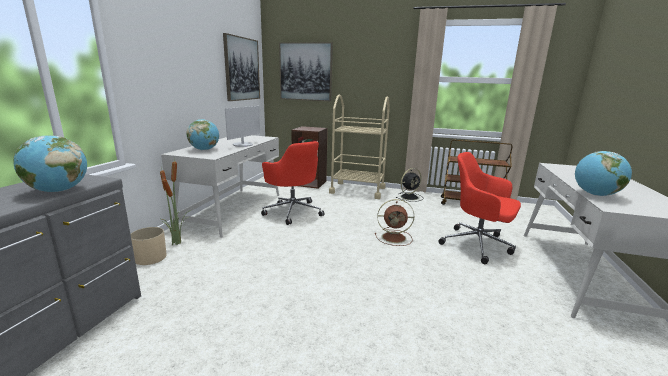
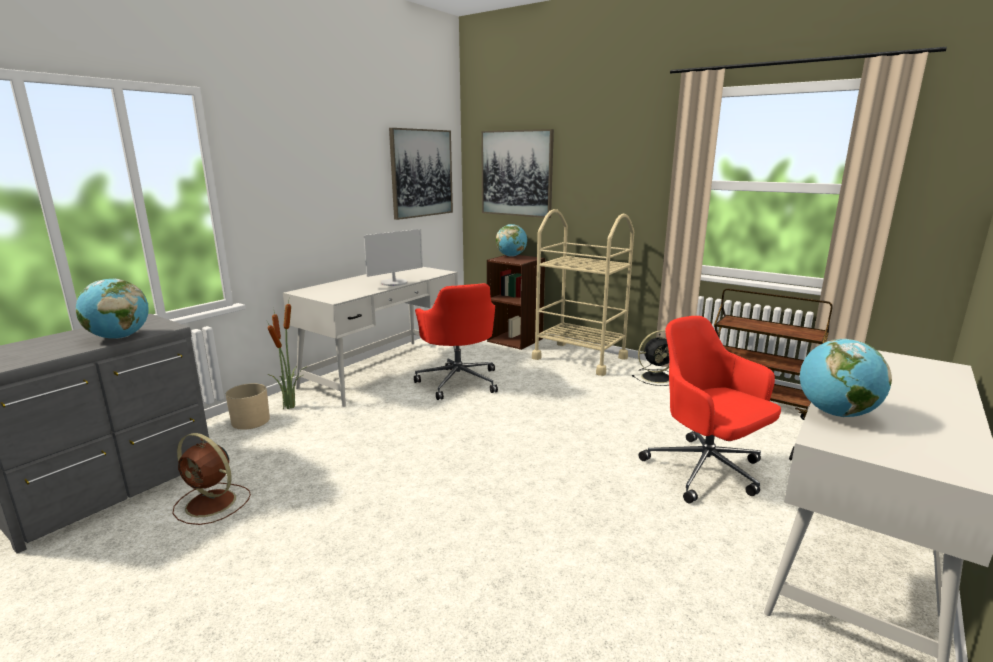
camera: 20 degrees right, 0 degrees up
(204, 150) = (338, 289): globe -> globe (511, 256)
(395, 237) = (576, 439): brown fan -> brown fan (212, 503)

